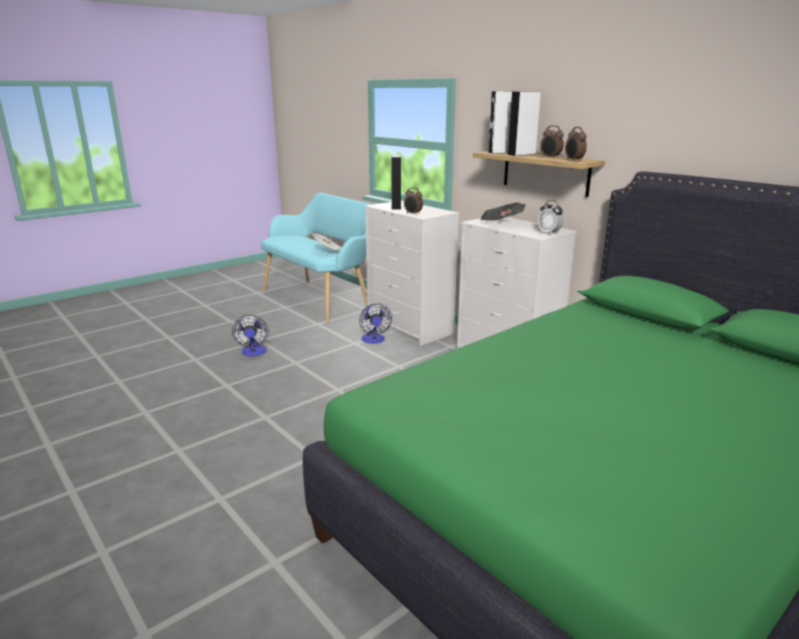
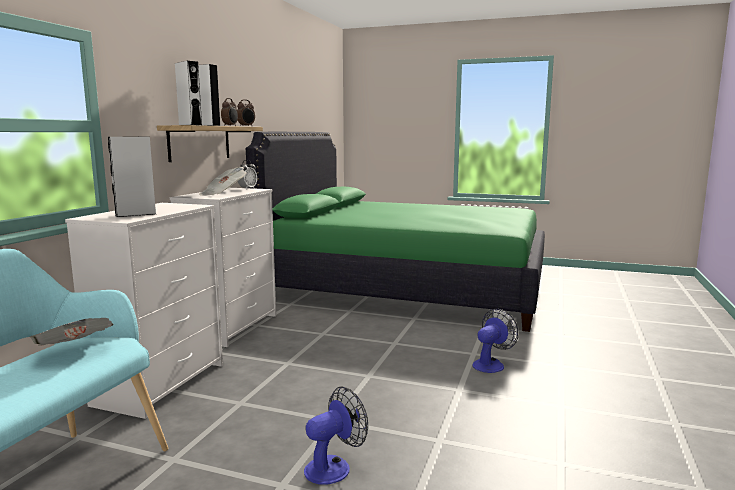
camera: 120 degrees left, 10 degrees down
(374, 340) = (222, 393): fan -> fan (491, 364)
(413, 214) = (187, 208): alarm clock -> none

